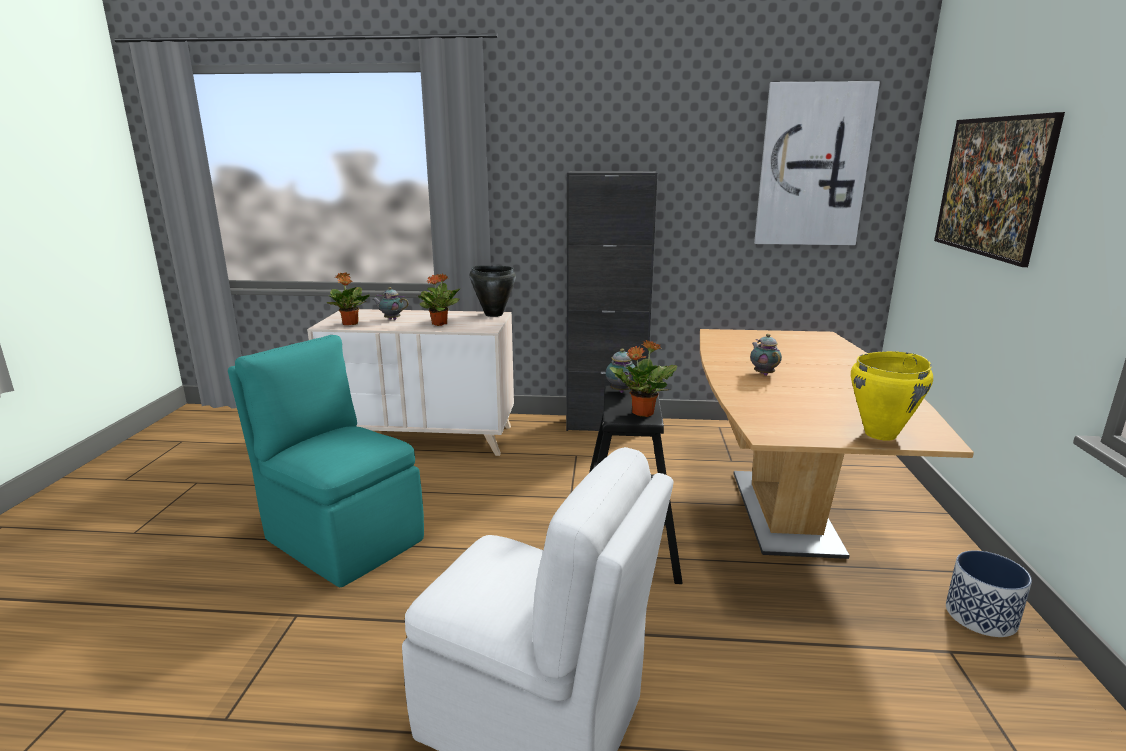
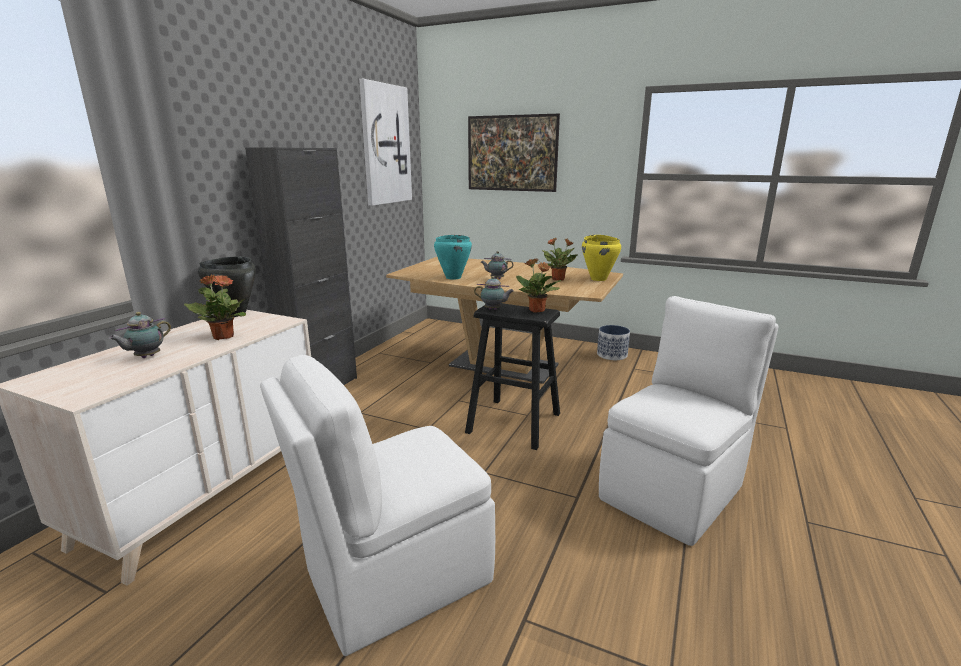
camera: 70 degrees left, 0 degrees up
(342, 538) = (393, 577): turquoise chair -> white chair
(350, 324) = (113, 381): potted plant -> potted plant (558, 279)
(732, 354) = (453, 277): none -> turquoise cooking pot

